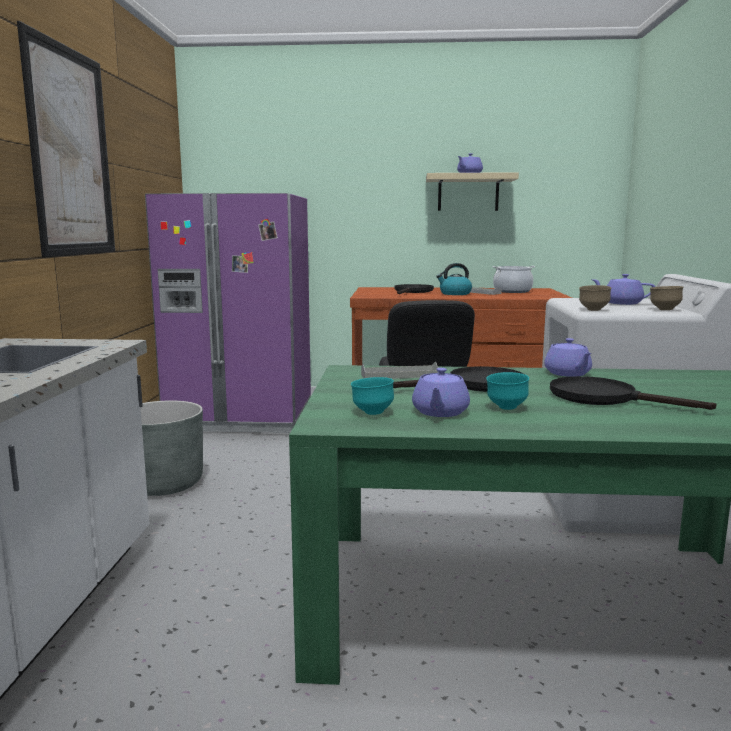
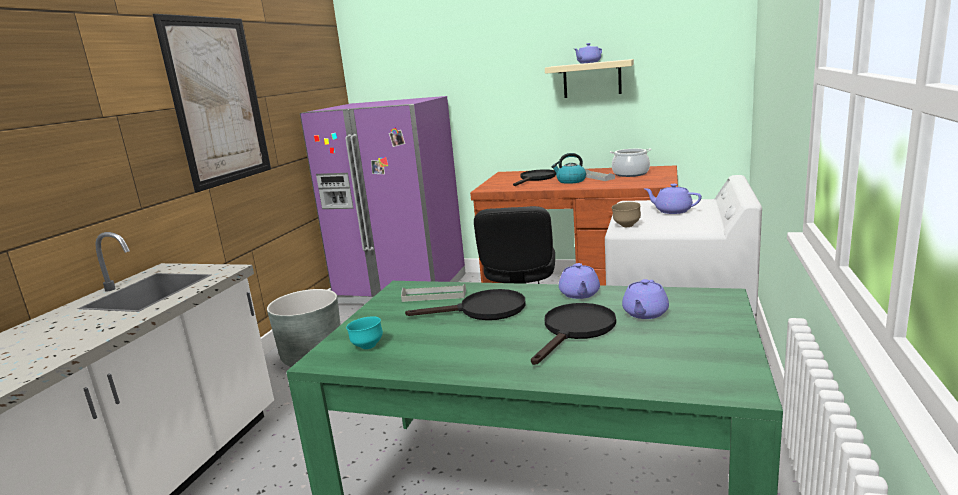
camera: 15 degrees right, 5 degrees up
(440, 412) = (419, 347): purple teapot -> purple teapot (644, 313)
(506, 408) = (477, 342): turquoise bowl -> none
(604, 398) = (575, 330): black frying pan -> black frying pan turned 75 degrees clockwise
(664, 310) = (697, 224): brown bowl -> none

